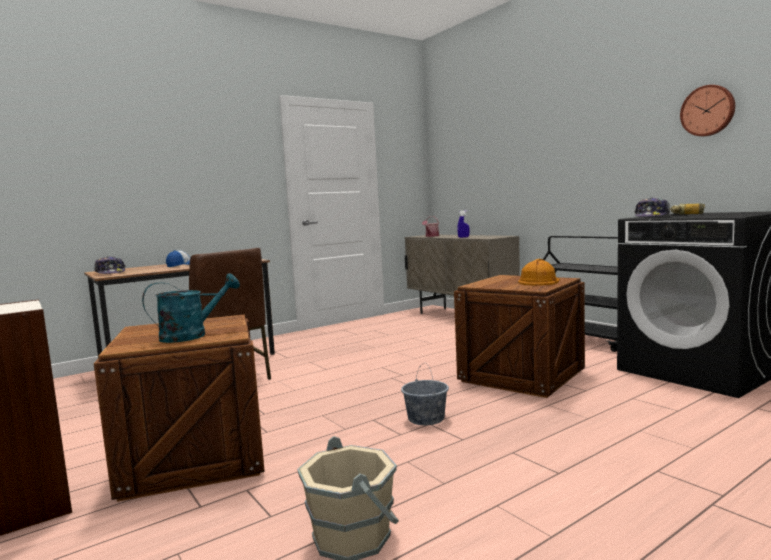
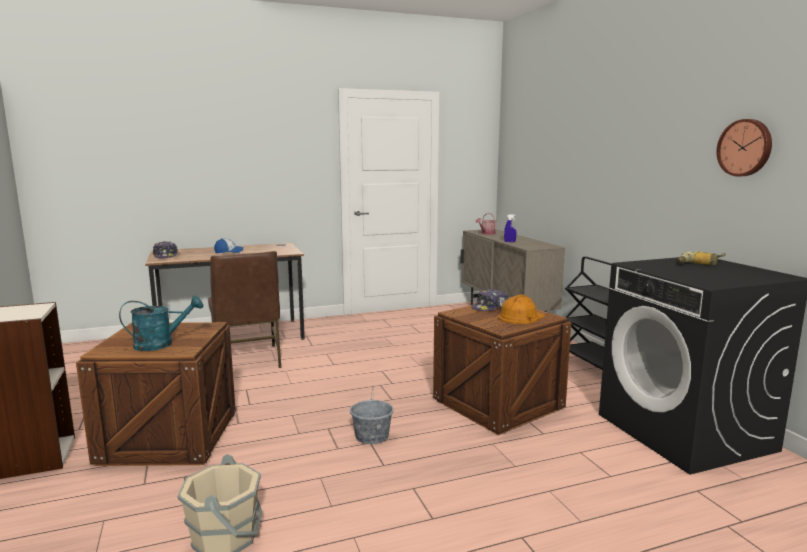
camera: 15 degrees right, 5 degrees up
(652, 217) = (649, 264): cap -> cap (490, 307)

